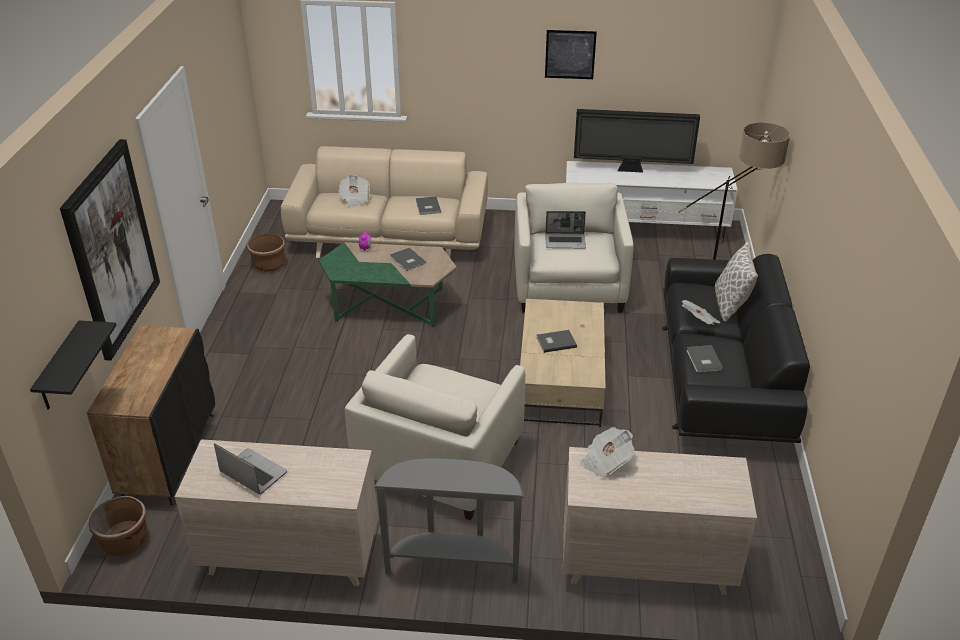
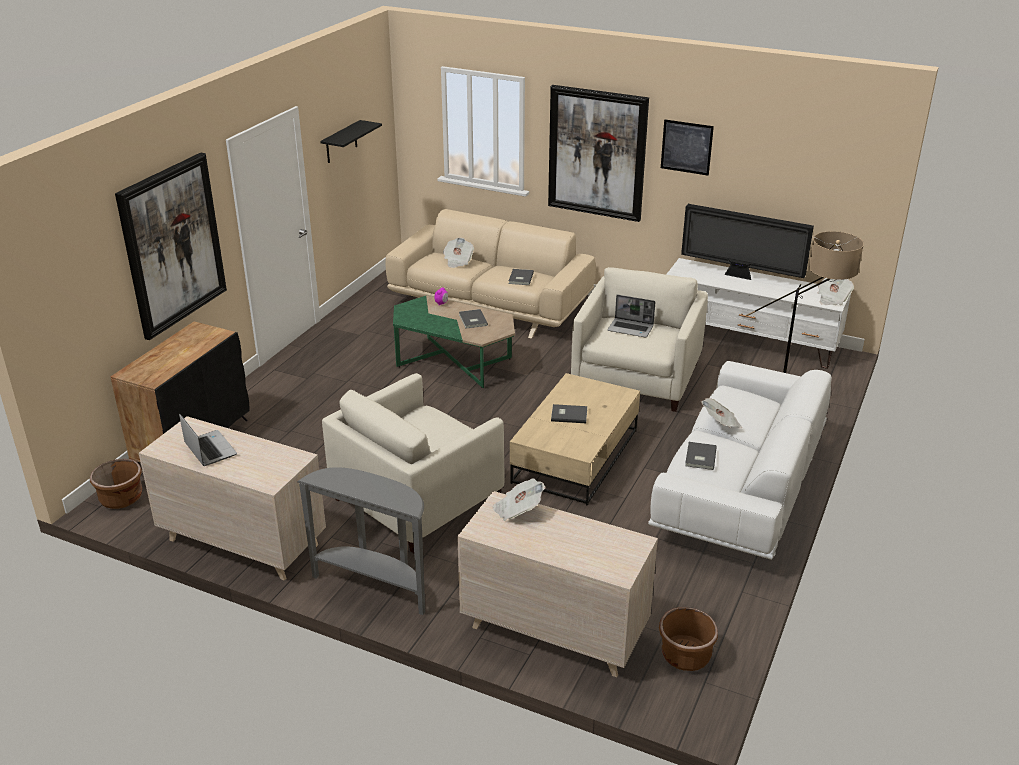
camera: 20 degrees right, 5 degrees down
(60, 368) = (88, 328): black shelf -> black shelf (341, 142)
(269, 265) = (368, 310): brown planter -> brown planter (685, 656)
(478, 70) = (597, 153): none -> picture
(721, 379) = (740, 490): black sofa -> white sofa
(722, 179) = (832, 299): none -> newspaper
(730, 305) = (767, 416): pillow -> none

